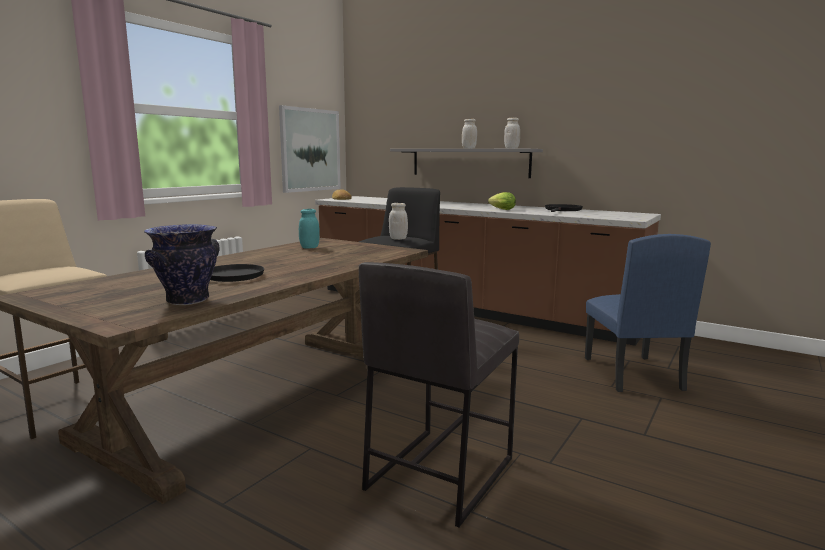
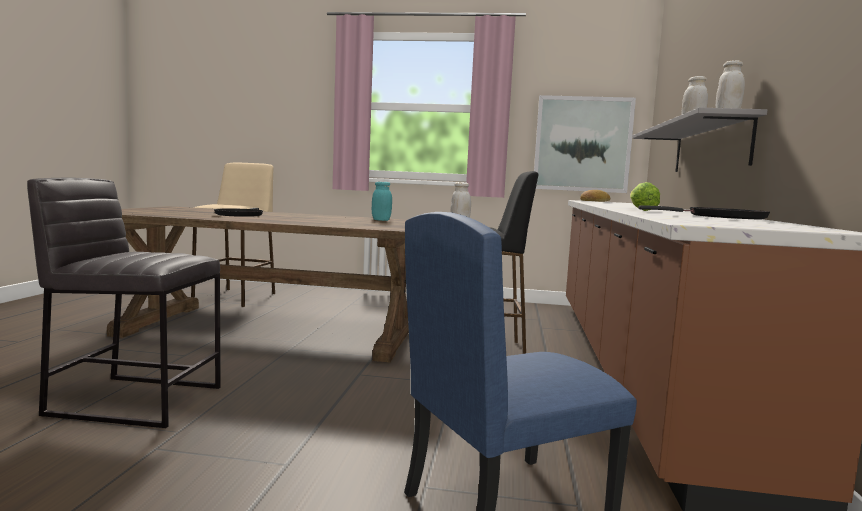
camera: 65 degrees right, 5 degrees down
(187, 300) = (159, 213): vase -> none

